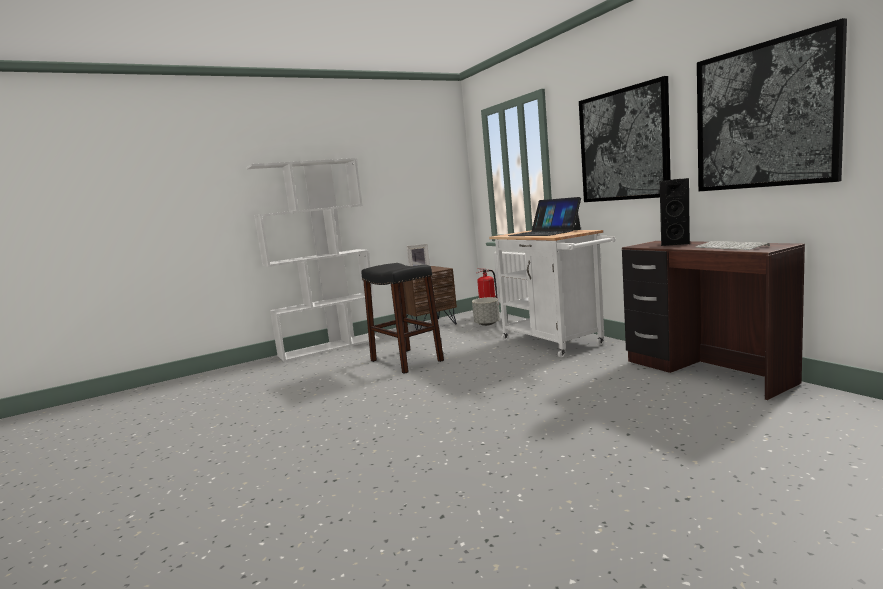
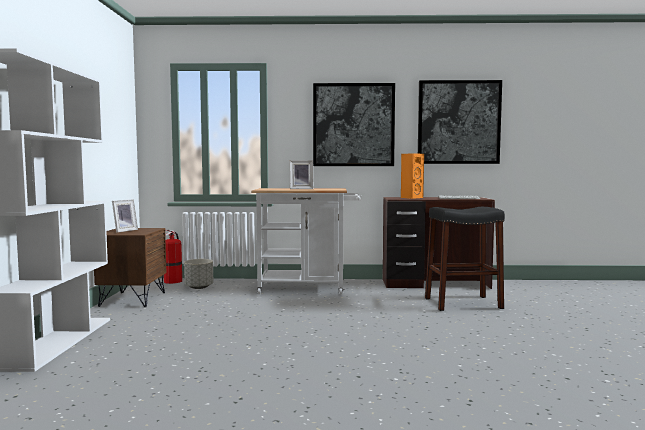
camera: 60 degrees left, 5 degrees down
(406, 360) = (220, 326): black stool -> black stool (462, 303)
(544, 233) = (301, 189): laptop -> picture frame
(674, 243) = (411, 197): black speaker -> orange speaker

